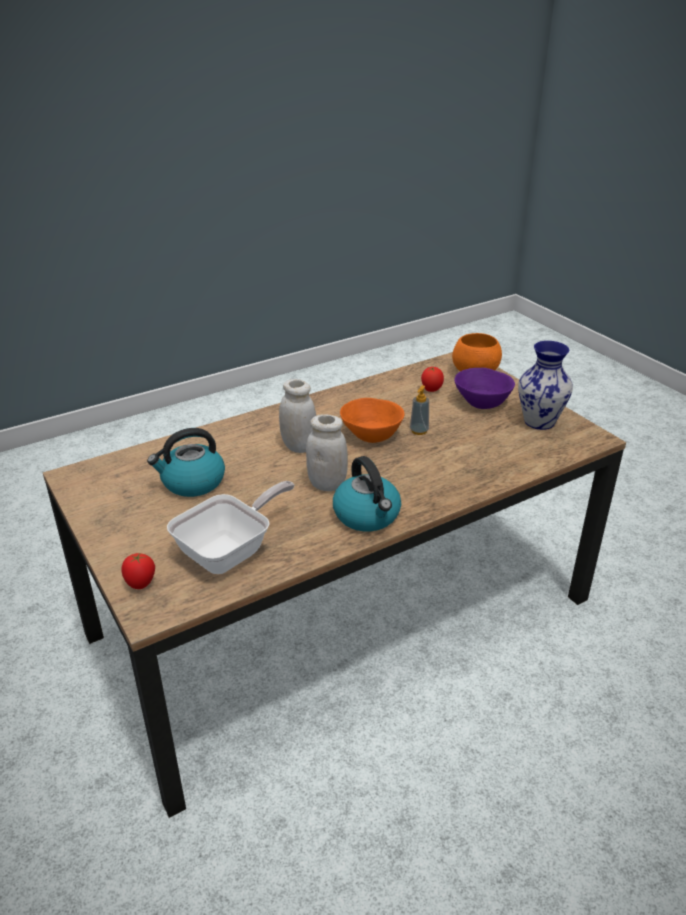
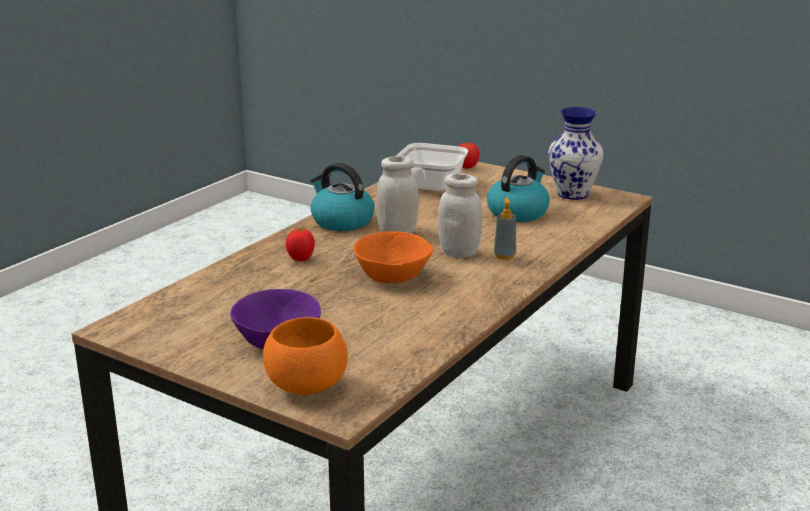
camera: 155 degrees right, 10 degrees down
(419, 431) = (341, 292): soap dispenser -> soap dispenser (504, 256)
(431, 390) = (359, 344): tomato -> tomato (301, 259)
(539, 421) = (190, 333): vase -> vase (573, 194)

